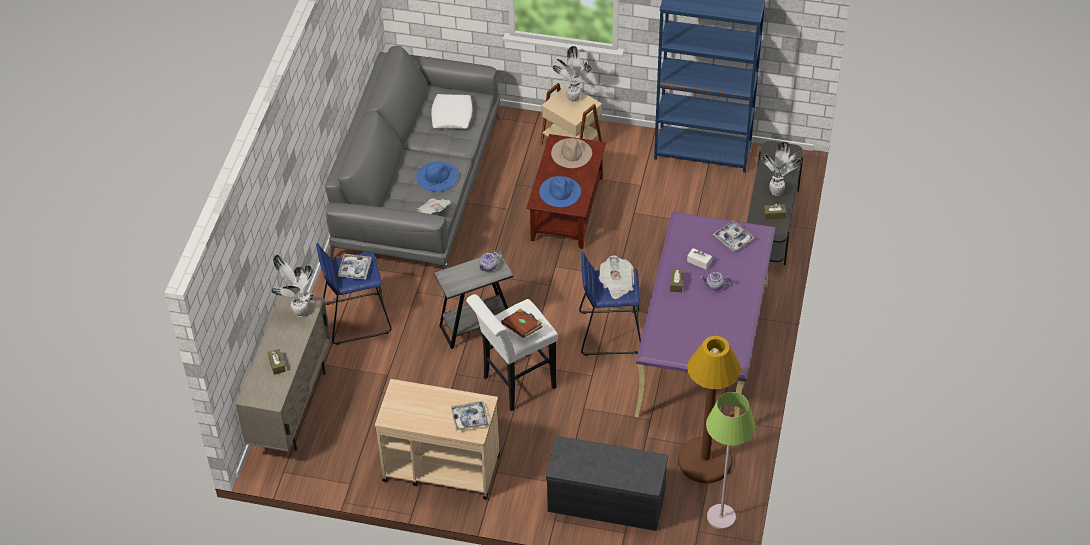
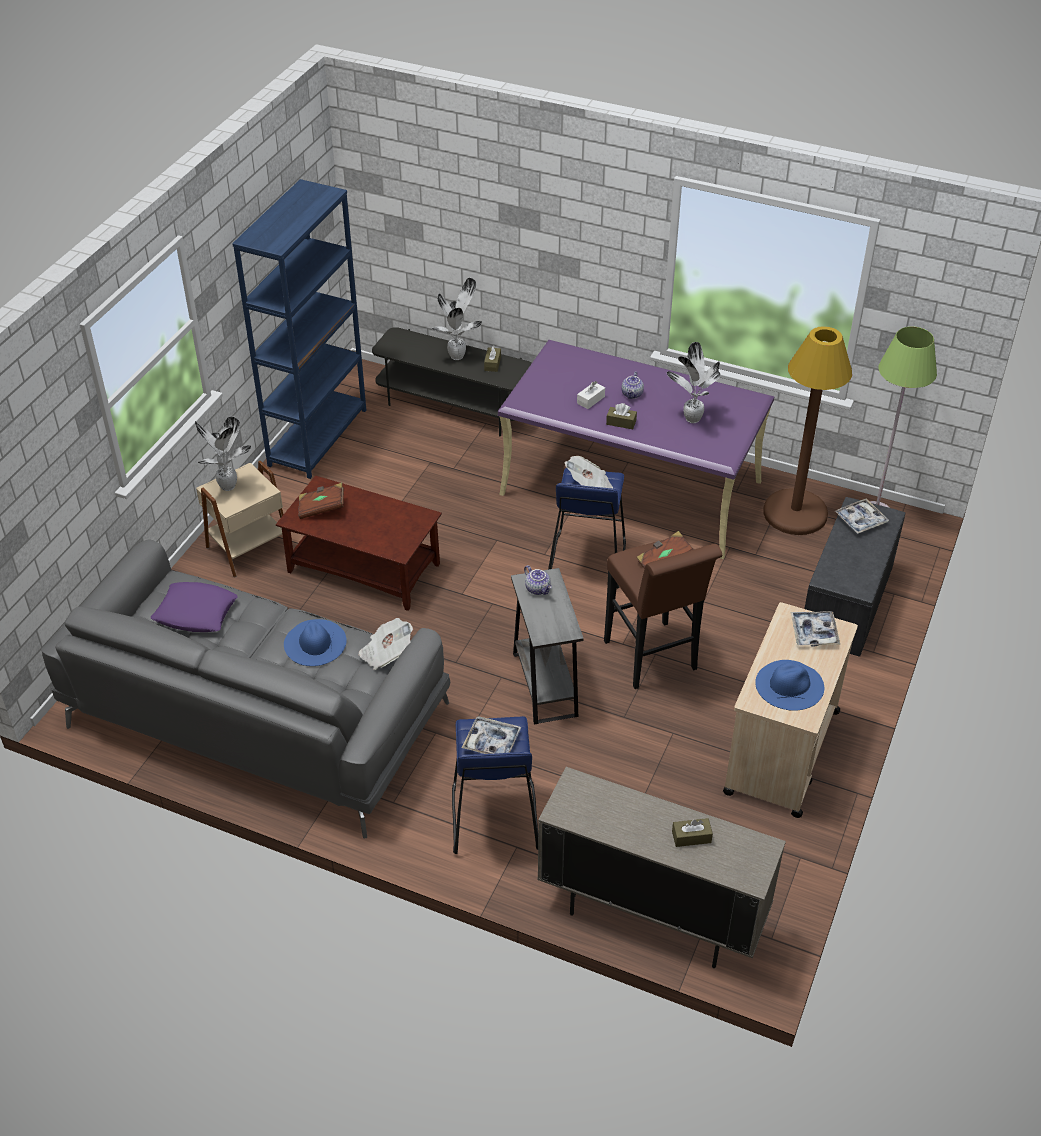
camera: 80 degrees left, 5 degrees down
(299, 311) = (587, 800): potted plant -> potted plant (691, 419)
(452, 115) = (195, 613): white pillow -> purple pillow
(514, 384) = (653, 660): white stool -> brown stool
(560, 191) = (388, 528): blue hat -> blue hat (789, 685)
(571, 153) = (322, 508): beige hat -> brown book
(733, 238) = (561, 369): tray -> tray (860, 520)

